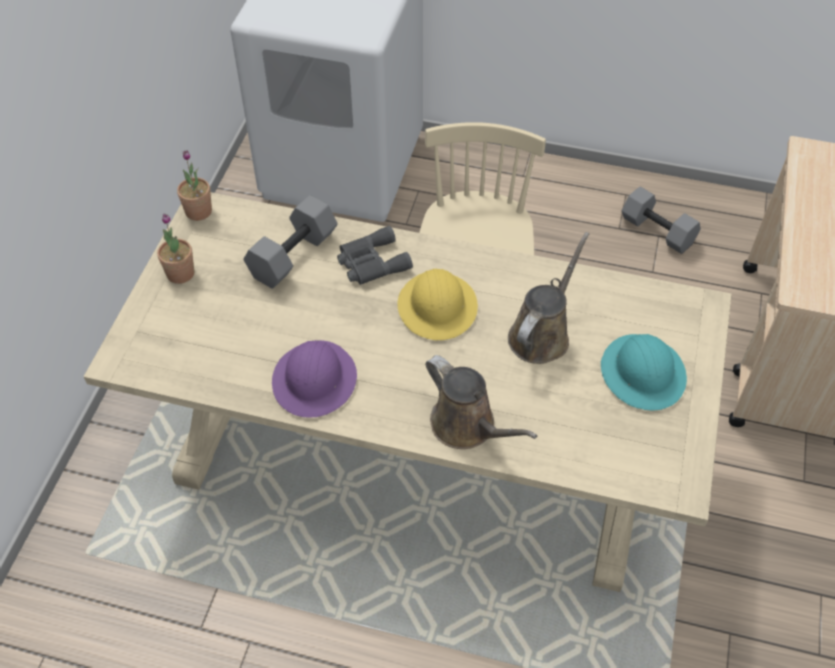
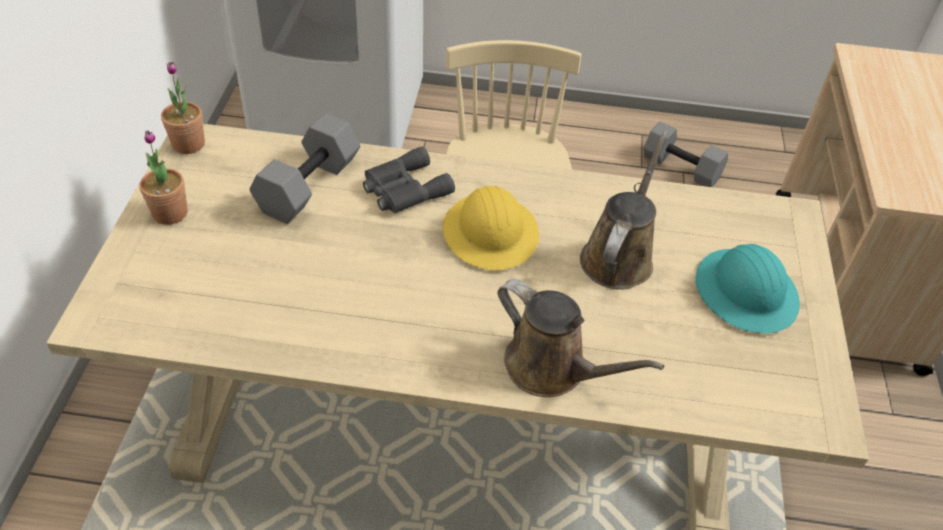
camera: 10 degrees left, 5 degrees down
(315, 380) = (352, 327): purple hard hat -> none

